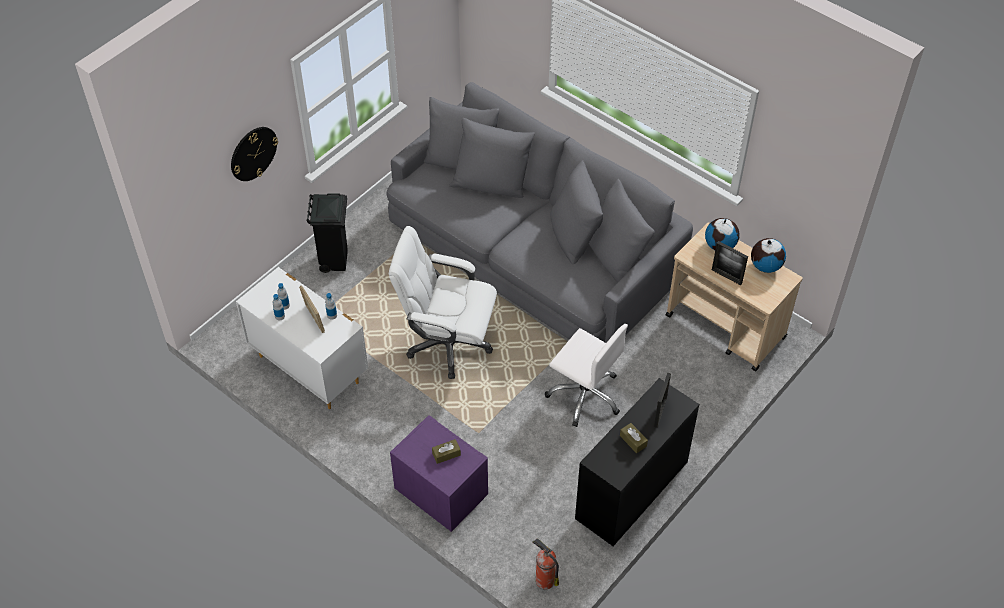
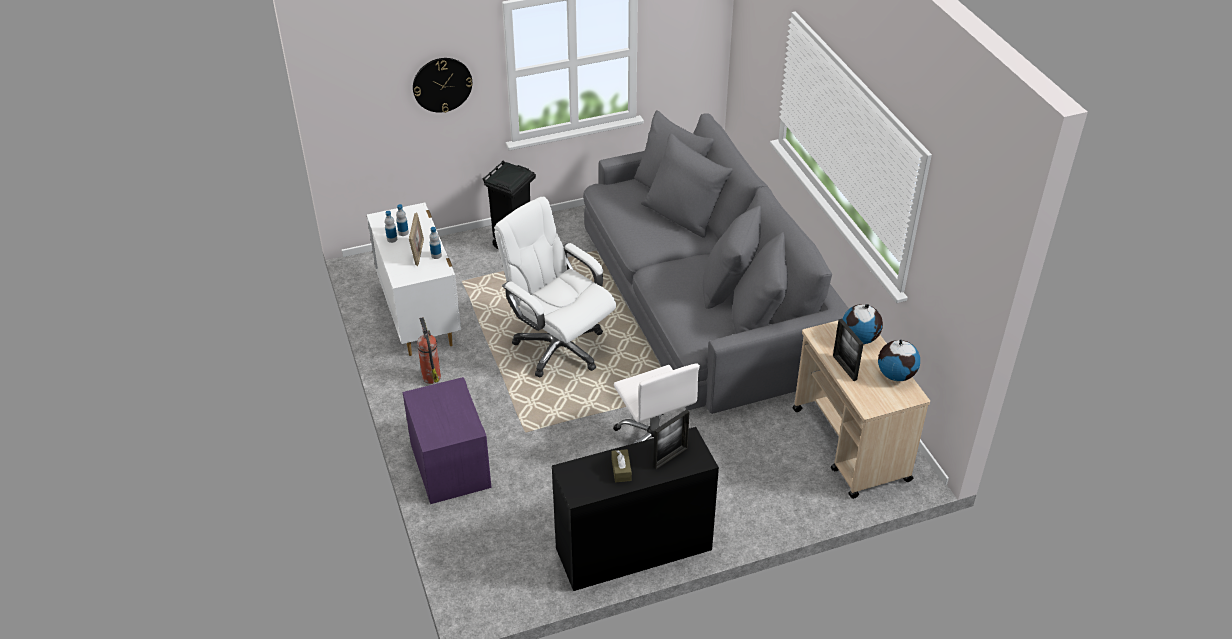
camera: 30 degrees right, 10 degrees down
(446, 454) = (450, 415): brown tissue box -> none
(544, 580) = (481, 588): fire extinguisher -> fire extinguisher (431, 376)

